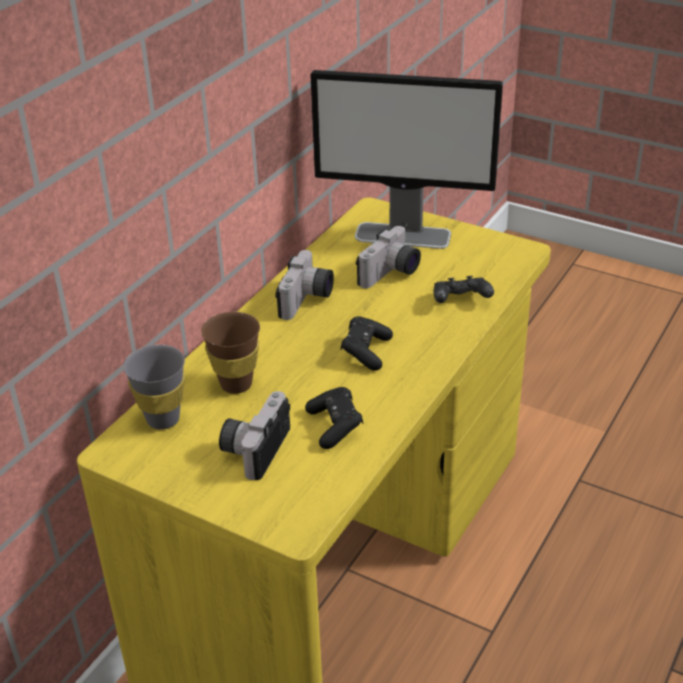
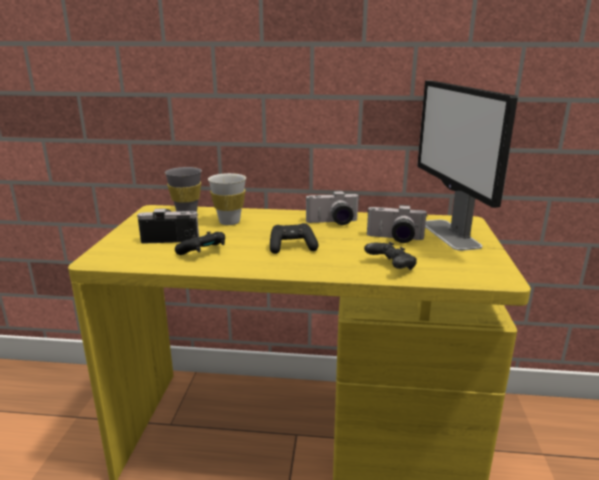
camera: 65 degrees right, 15 degrees down
(236, 384) = (229, 222): brown cup -> white cup

